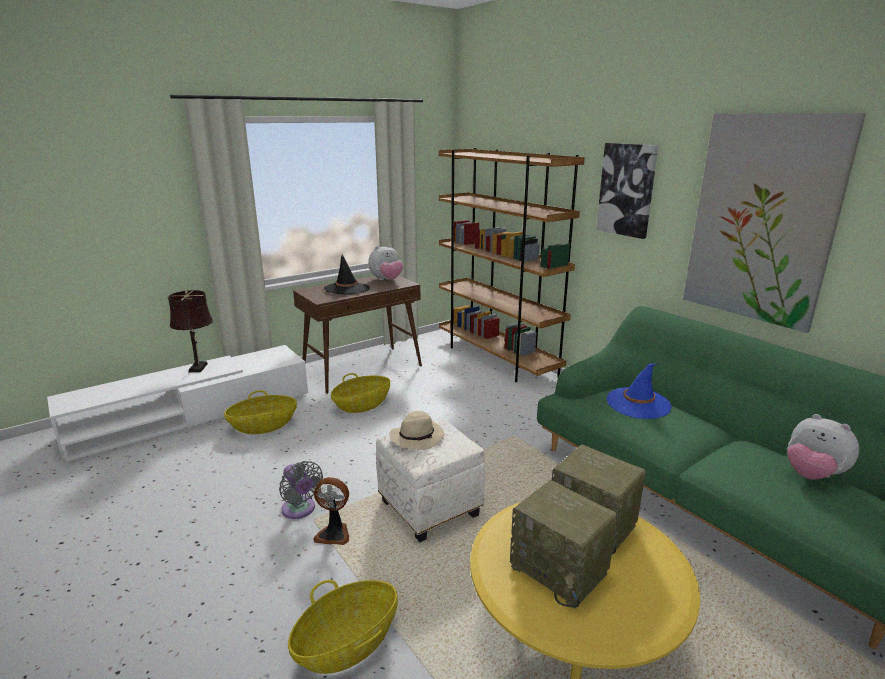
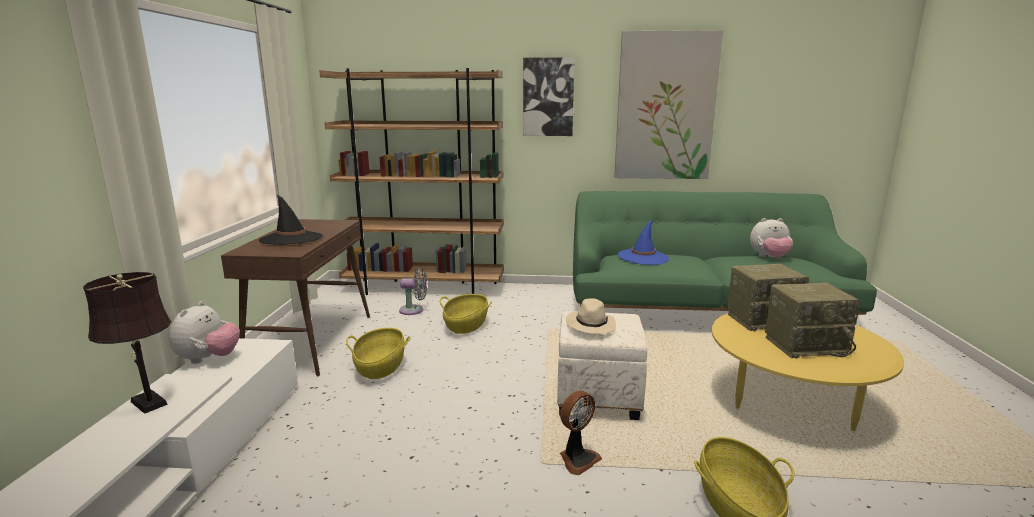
camera: 50 degrees left, 5 degrees down
(263, 426) = (308, 436): basket -> basket (466, 325)
(300, 510) = (513, 466): grey fan -> grey fan (414, 310)
(386, 280) = (313, 224): plush toy -> plush toy (208, 359)

